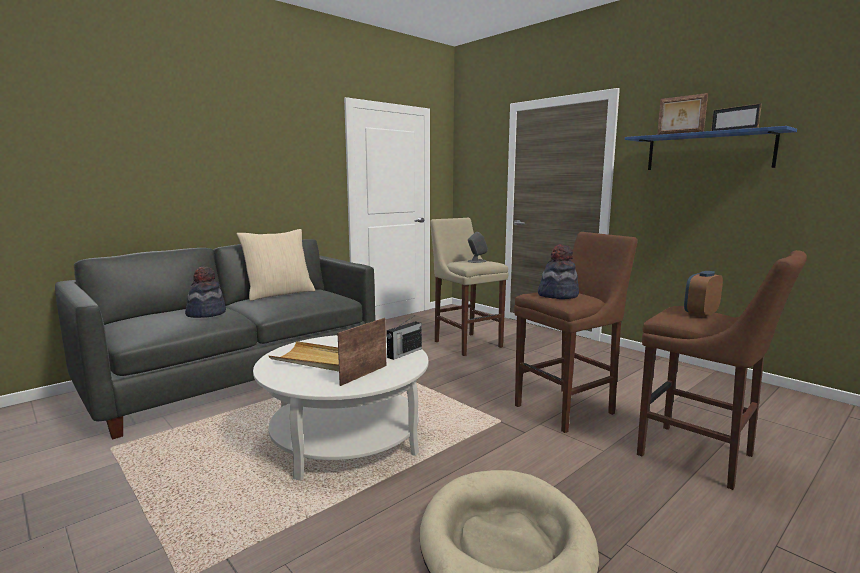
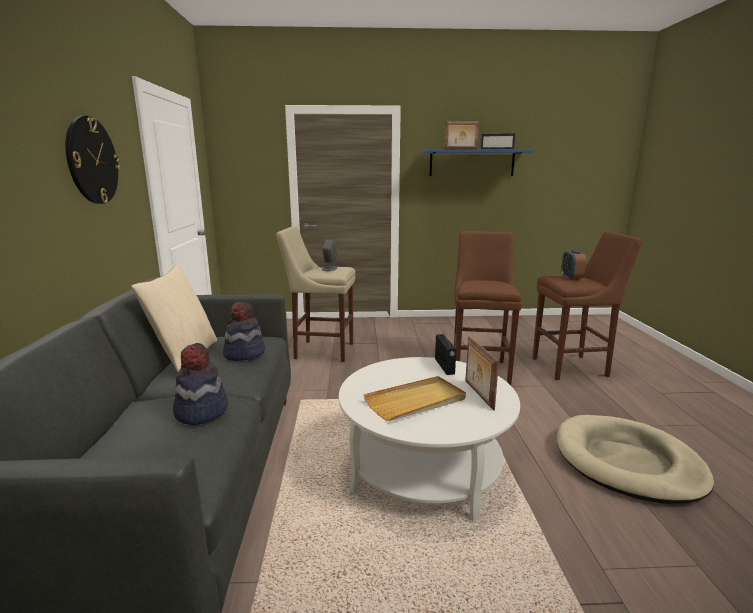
camera: 50 degrees left, 5 degrees up
(278, 156) = (92, 160): none -> wall clock
(558, 295) = (485, 284): hat -> hat (244, 353)

